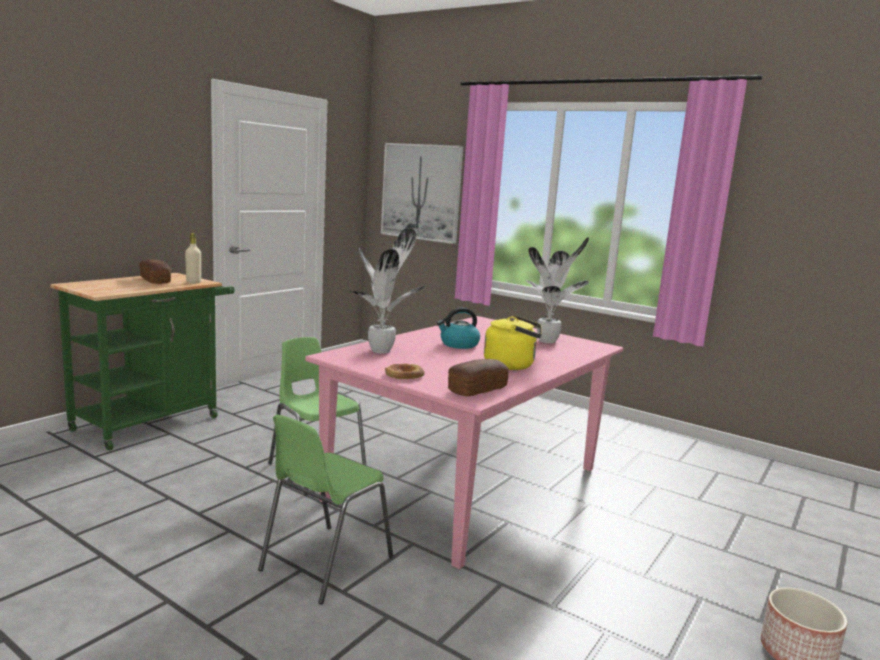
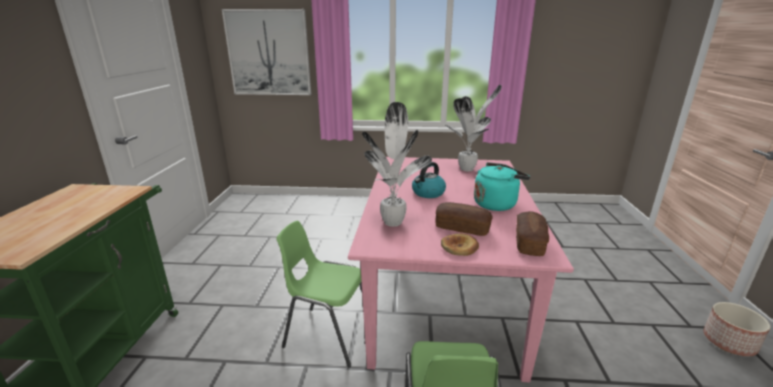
camera: 30 degrees left, 10 degrees up
(155, 280) = (65, 205): bread -> bread (462, 228)
(193, 282) = (119, 195): beige bottle -> none
(512, 365) = (496, 204): yellow kettle -> turquoise kettle

